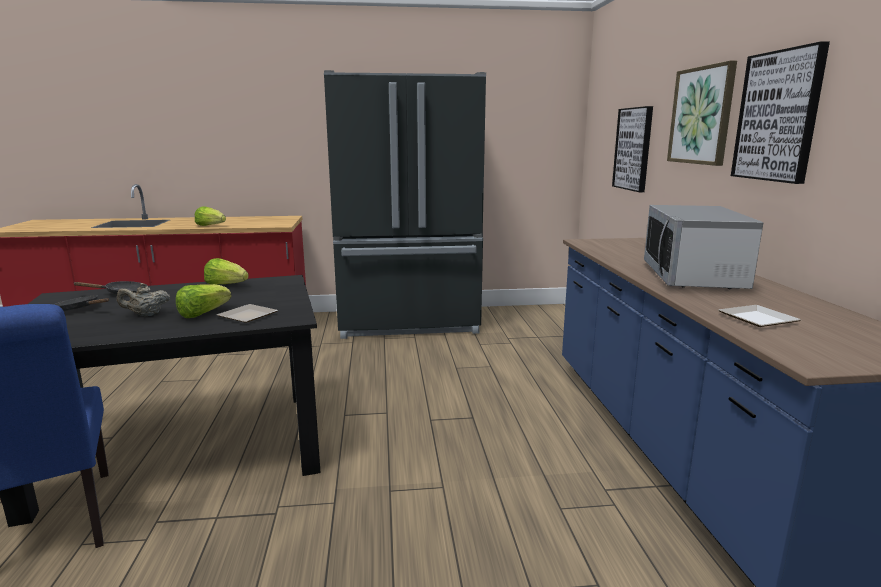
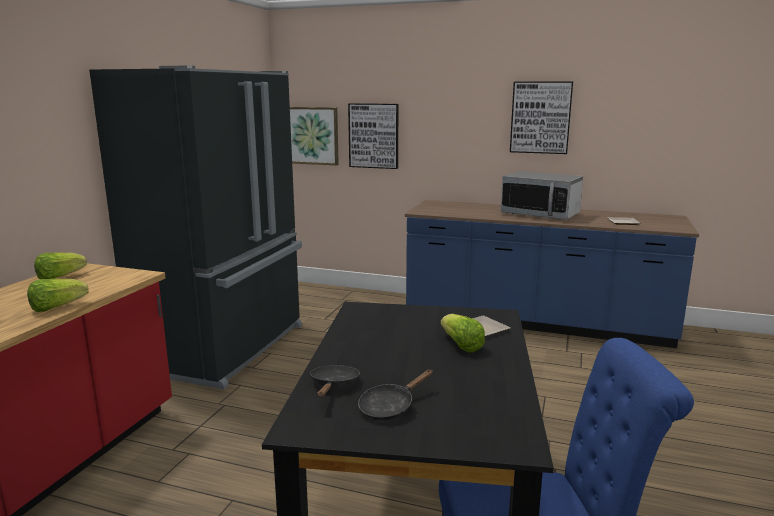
camera: 65 degrees left, 0 degrees up
(146, 315) = (445, 370): beige teapot -> none
(226, 285) = (353, 333): lettuce -> lettuce (59, 277)
(702, 115) = (465, 114): picture -> picture (312, 135)

